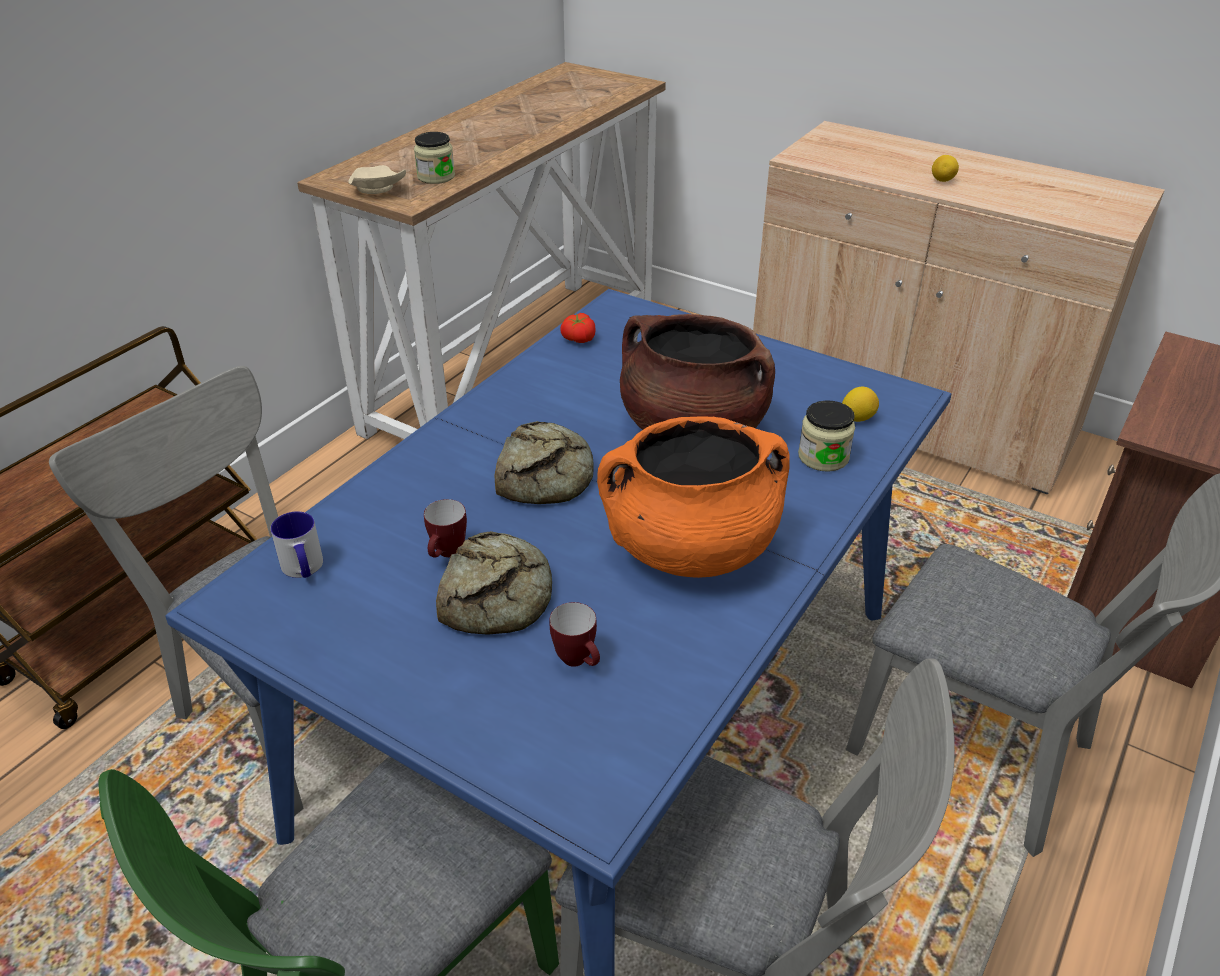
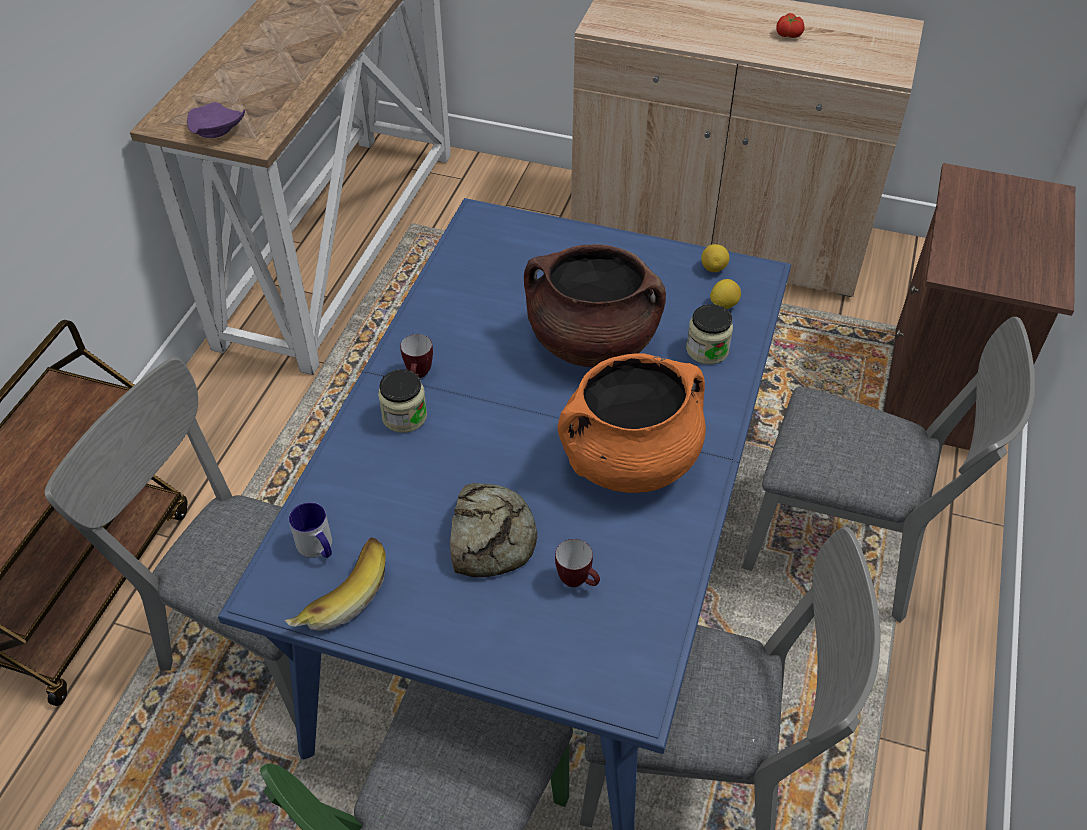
camera: 15 degrees left, 10 degrees up
(304, 618) = (340, 593): none -> banana
(376, 190) = (216, 131): beige plate -> purple plate
(436, 177) = (268, 105): jar -> jar (404, 416)
(447, 555) = (433, 508): mug -> mug (419, 376)
(547, 474) = (486, 412): bread -> none
(578, 339) = (459, 262): tomato -> tomato (788, 35)
(942, 181) = (736, 37): lemon -> lemon (713, 268)

